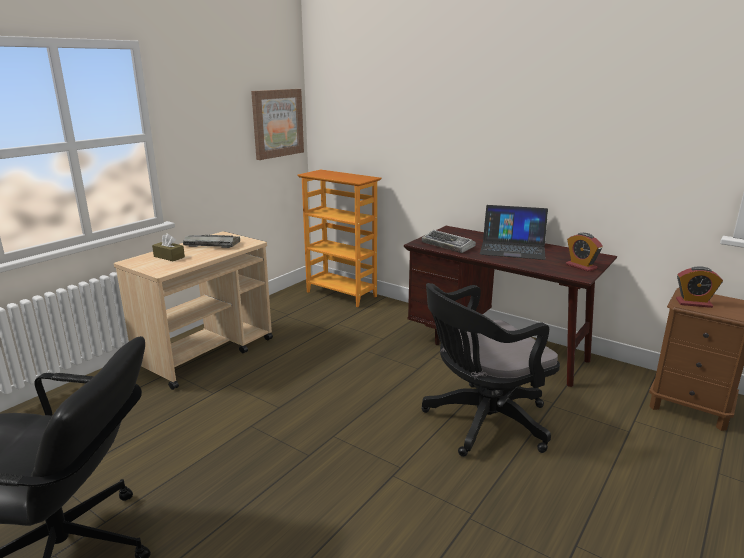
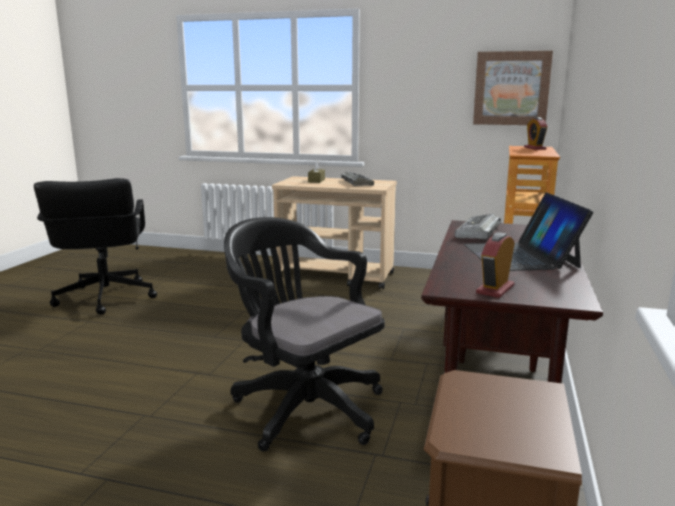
camera: 70 degrees right, 5 degrees down
(693, 303) = (479, 390): alarm clock -> alarm clock (534, 148)

